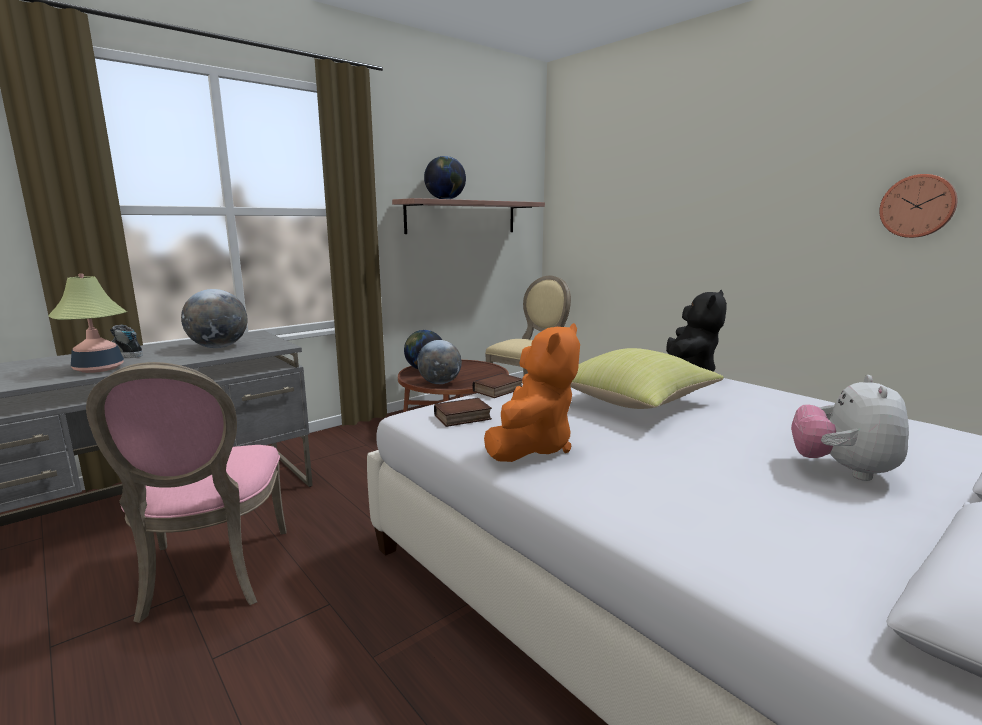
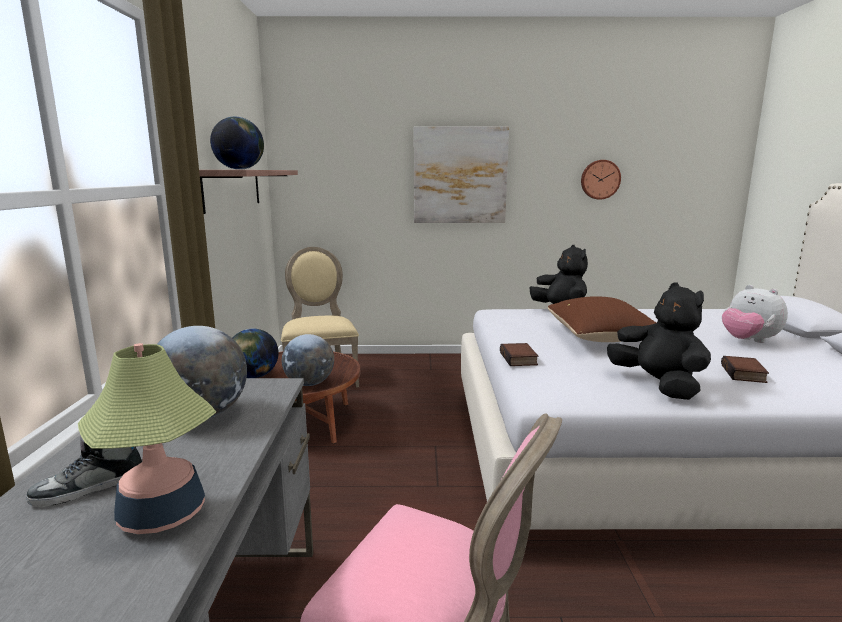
camera: 50 degrees left, 0 degrees up
(462, 418) = (572, 386): book -> book (745, 374)
(531, 446) = (657, 385): orange plush toy -> black plush toy
(635, 404) = (602, 339): yellow pillow -> brown pillow
(709, 205) = (460, 175): none -> picture

